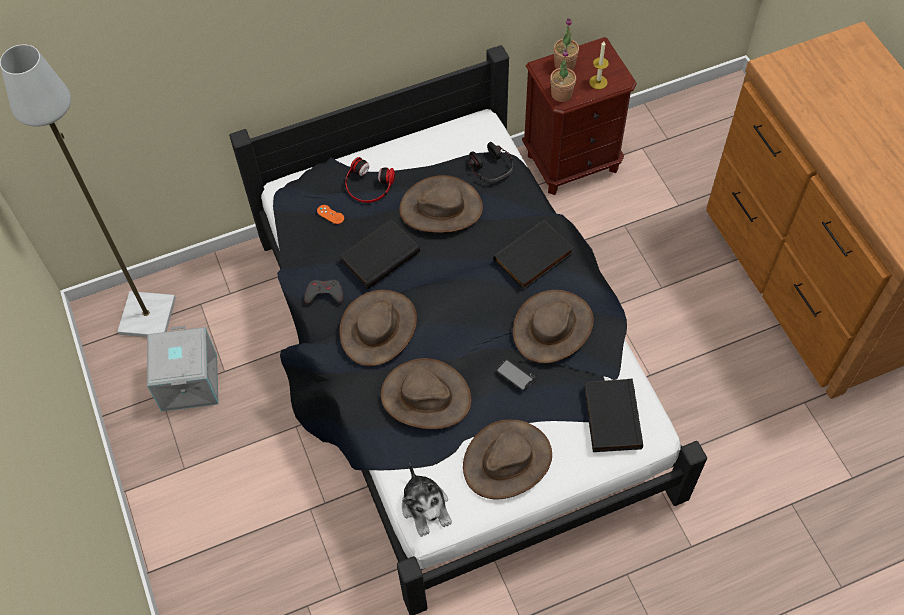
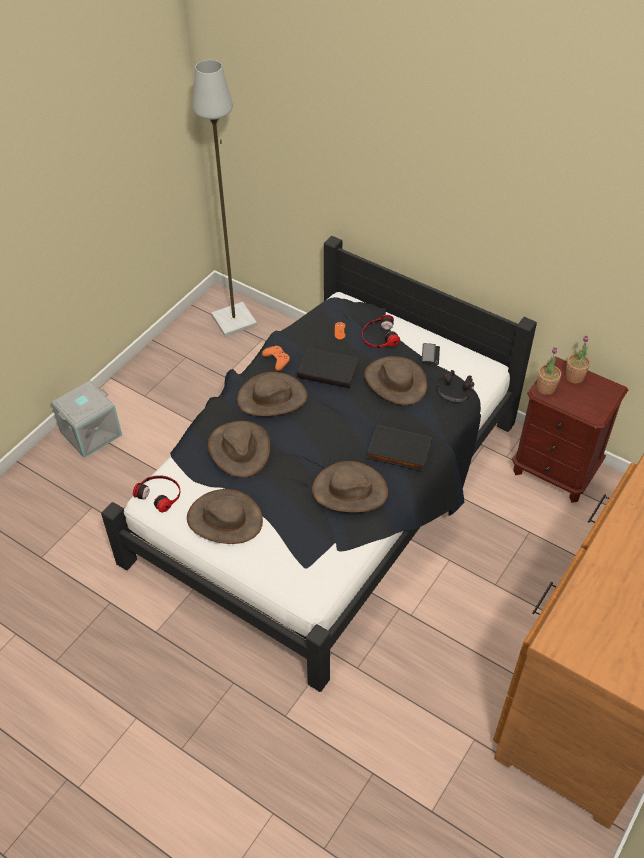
camera: 55 degrees right, 10 degrees down
(188, 382) = (203, 364): grey storage box -> grey storage box (90, 432)
(324, 294) = (277, 359): grey game controller -> orange game controller
(426, 507) = (160, 494): plush toy -> headphones
(516, 374) = (295, 489): phone -> phone (430, 355)
(598, 82) = (579, 403): candle -> none
(610, 417) = (303, 562): black book -> none

